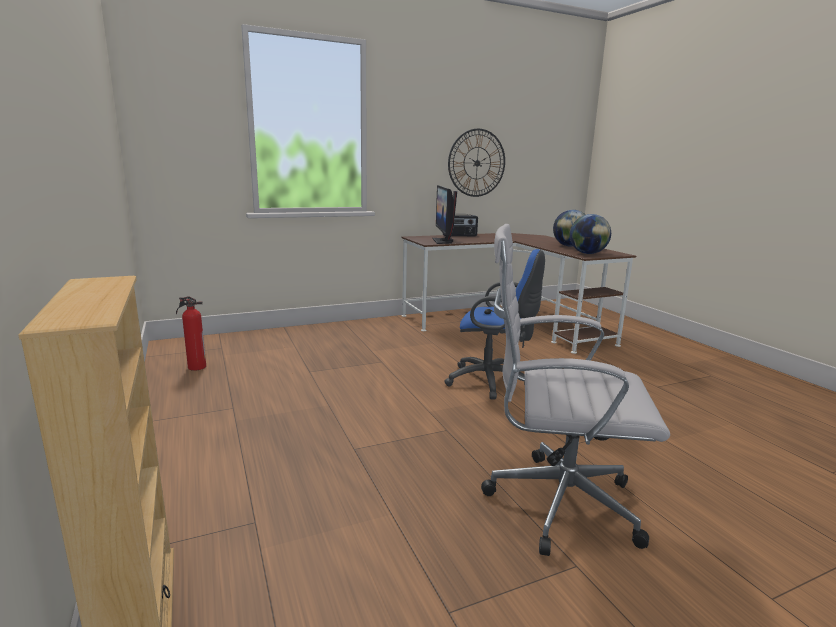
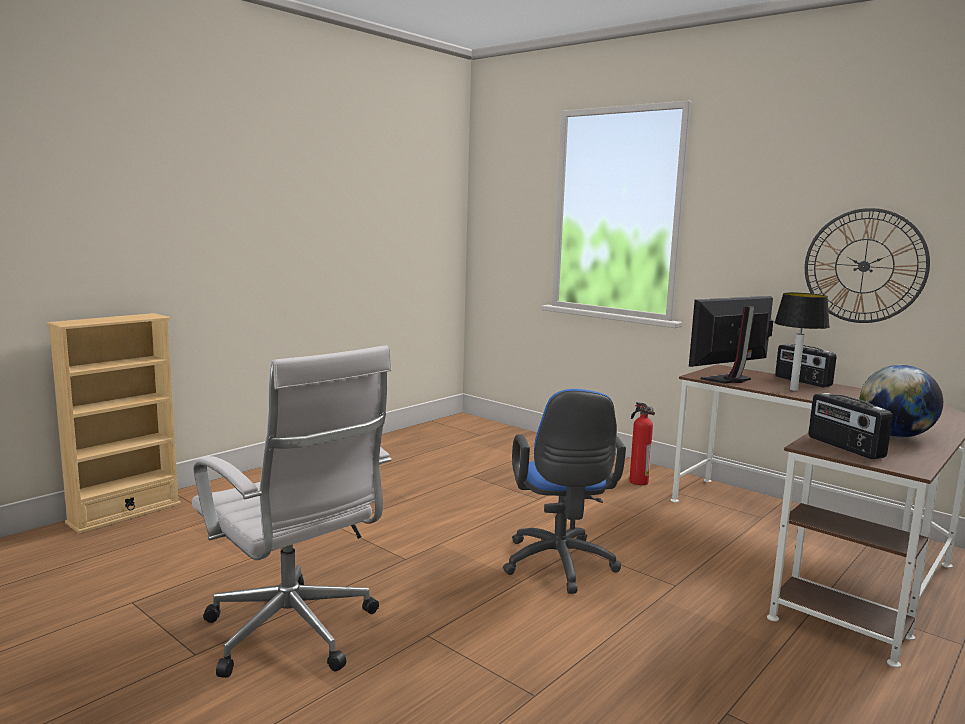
camera: 65 degrees right, 5 degrees down
(195, 367) = (430, 438): fire extinguisher -> fire extinguisher (637, 481)
(476, 239) = (793, 390): none -> table lamp
(554, 502) = (294, 635): white office chair -> white office chair turned 150 degrees clockwise
(587, 253) = (844, 447): globe -> radio

